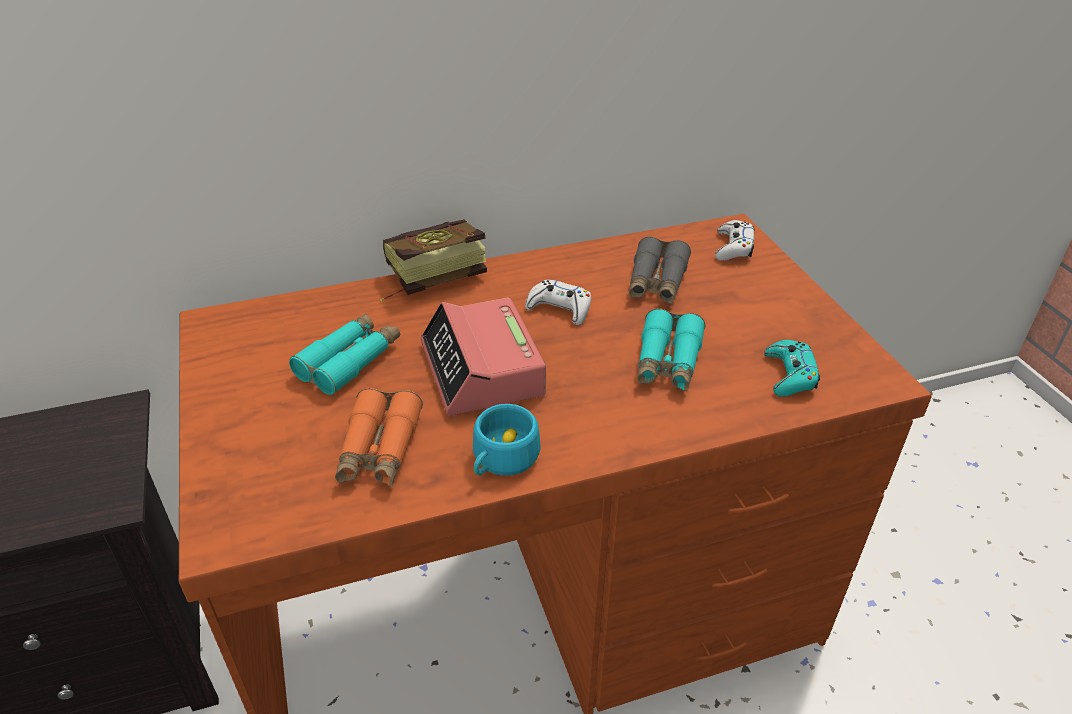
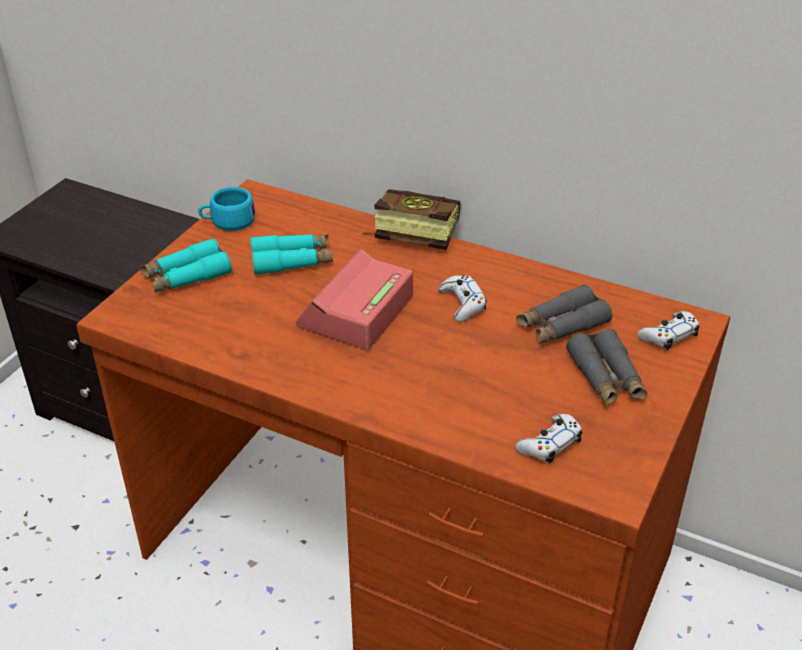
camera: 45 degrees right, 0 degrees up
(379, 449) = (238, 321): orange binoculars -> none
(501, 460) = (290, 369): turquoise cup -> turquoise cup (228, 221)
(667, 362) = (478, 381): turquoise binoculars -> turquoise binoculars (186, 276)
(745, 301) = (606, 378): none -> grey binoculars
(789, 375) = (550, 444): turquoise game controller -> white game controller

